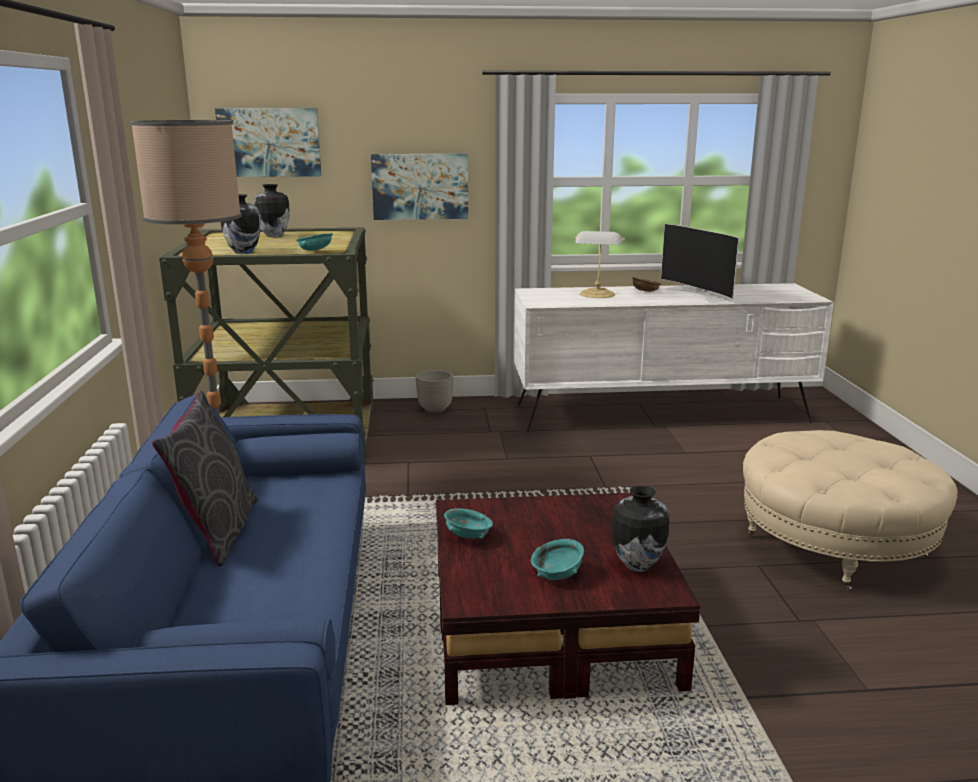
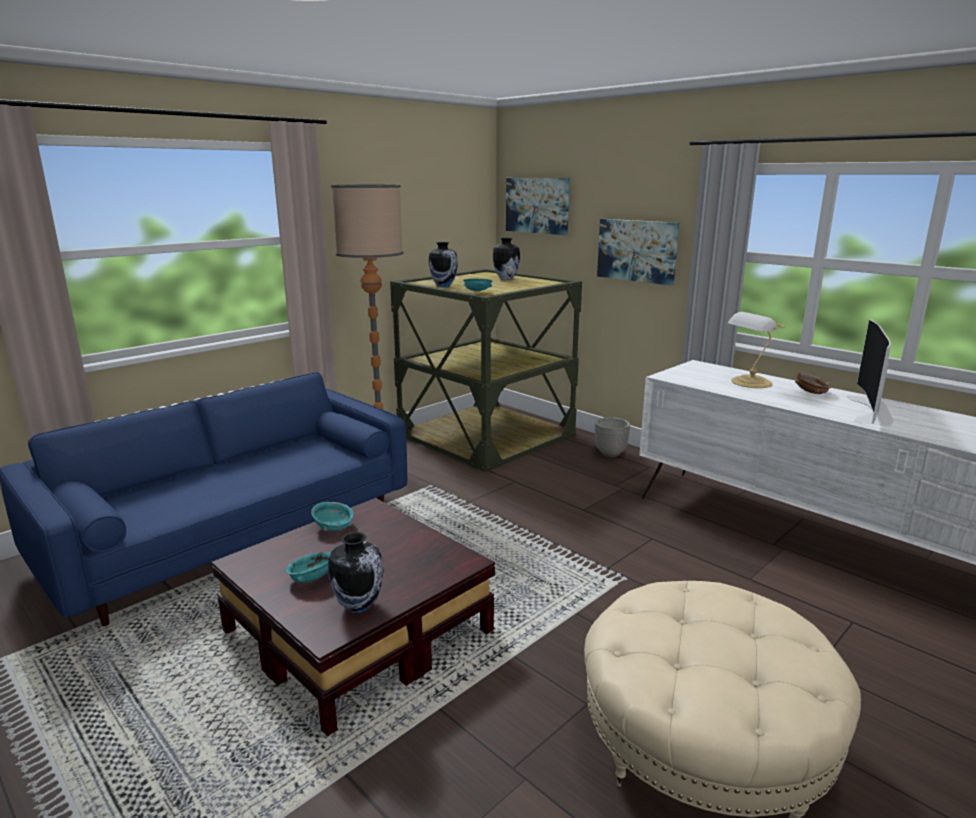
camera: 50 degrees right, 0 degrees up
(217, 532) = (242, 459): grey pillow -> none

